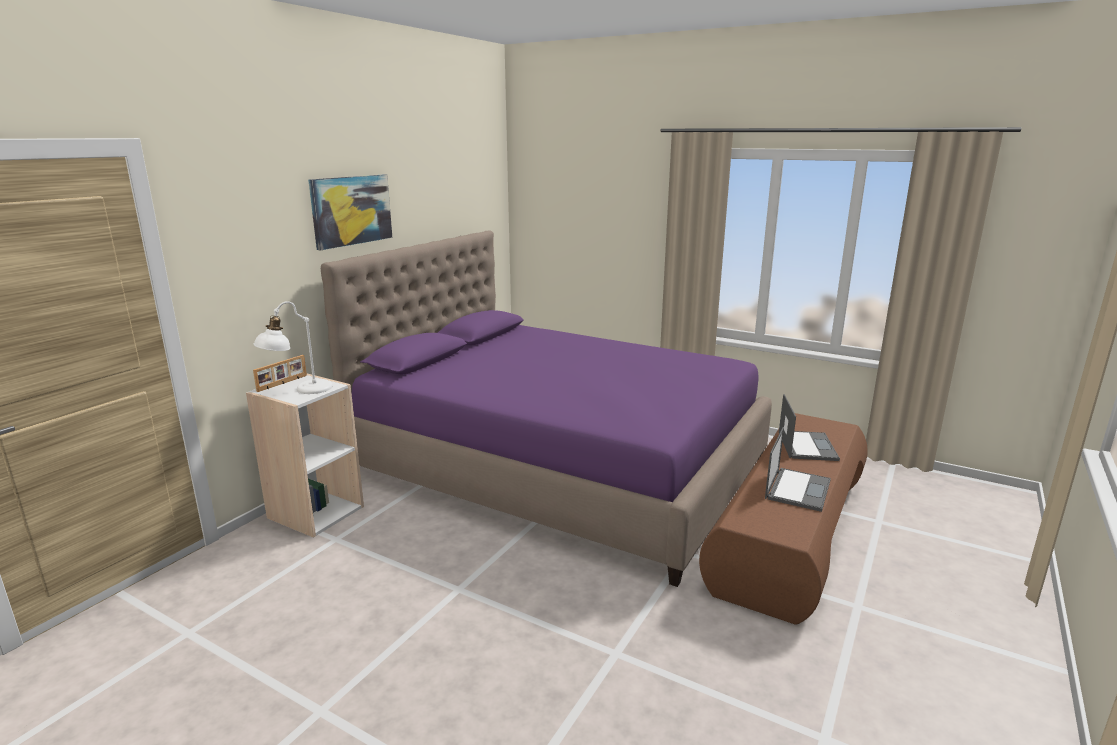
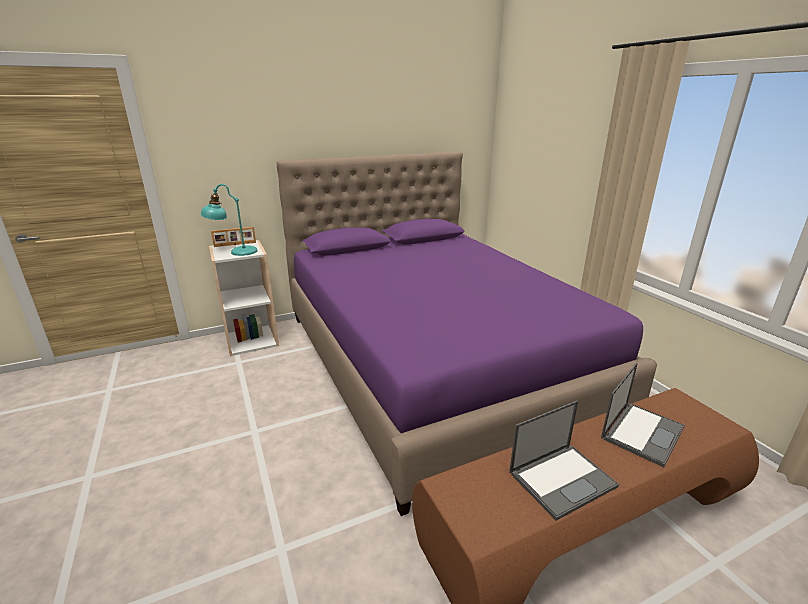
camera: 35 degrees right, 5 degrees up
(299, 391) = (233, 251): white table lamp -> turquoise table lamp
(351, 210) = (314, 122): picture -> none

